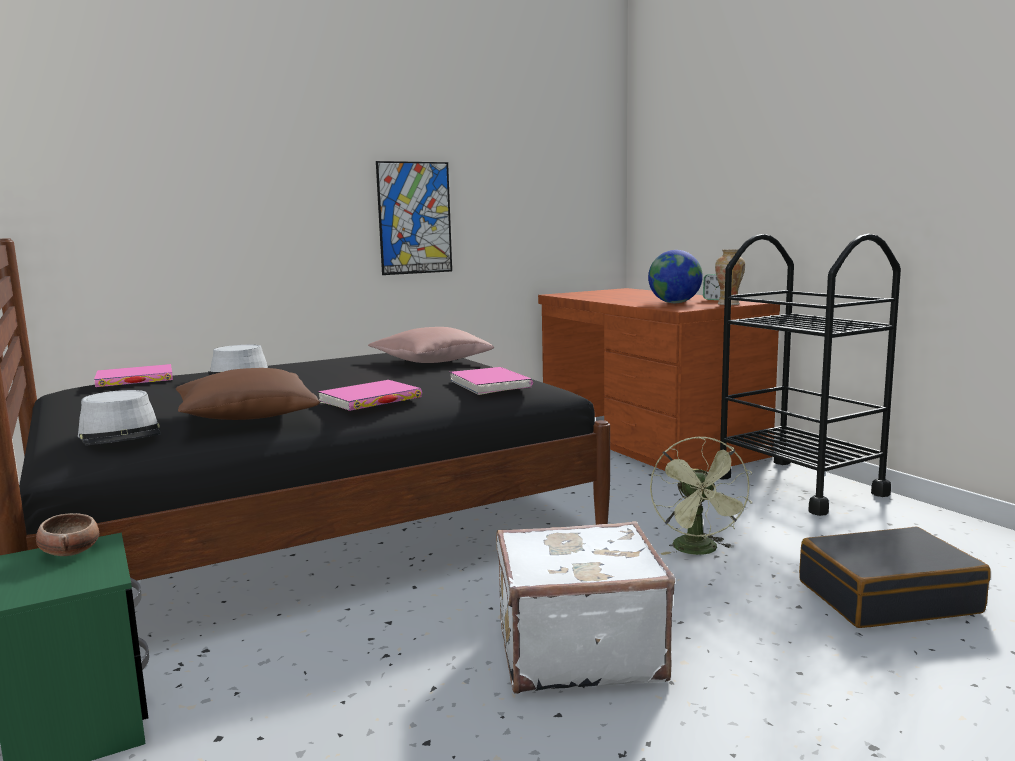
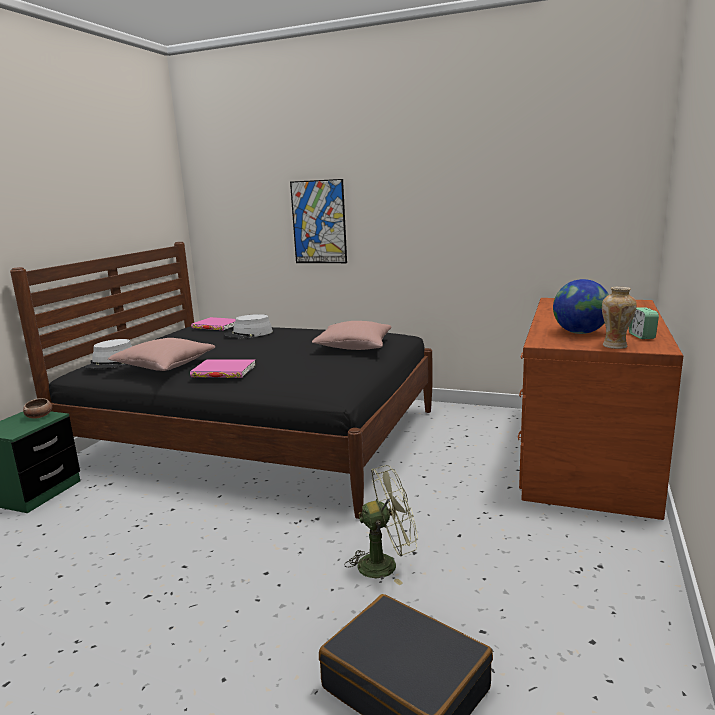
camera: 50 degrees right, 5 degrees up
(246, 416) = (164, 366): brown pillow -> pink pillow
(414, 218) = (429, 227): picture -> picture (319, 222)
(490, 385) = (303, 378): pink book -> none
(577, 650) = (185, 577): white suitcase -> none
(699, 551) = (385, 564): green fan -> green fan turned 150 degrees counterclockwise
(798, 485) = (608, 558): black cart -> none

